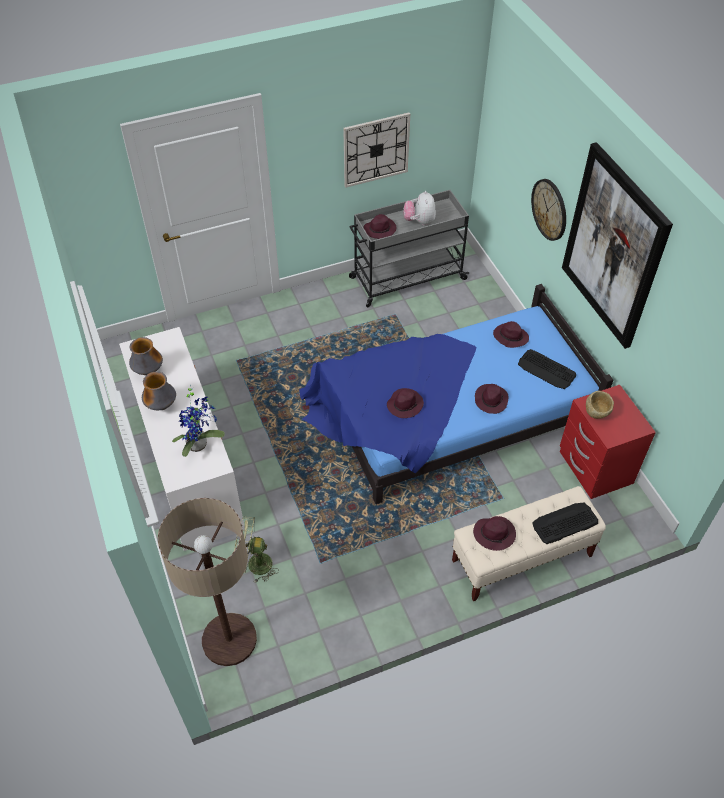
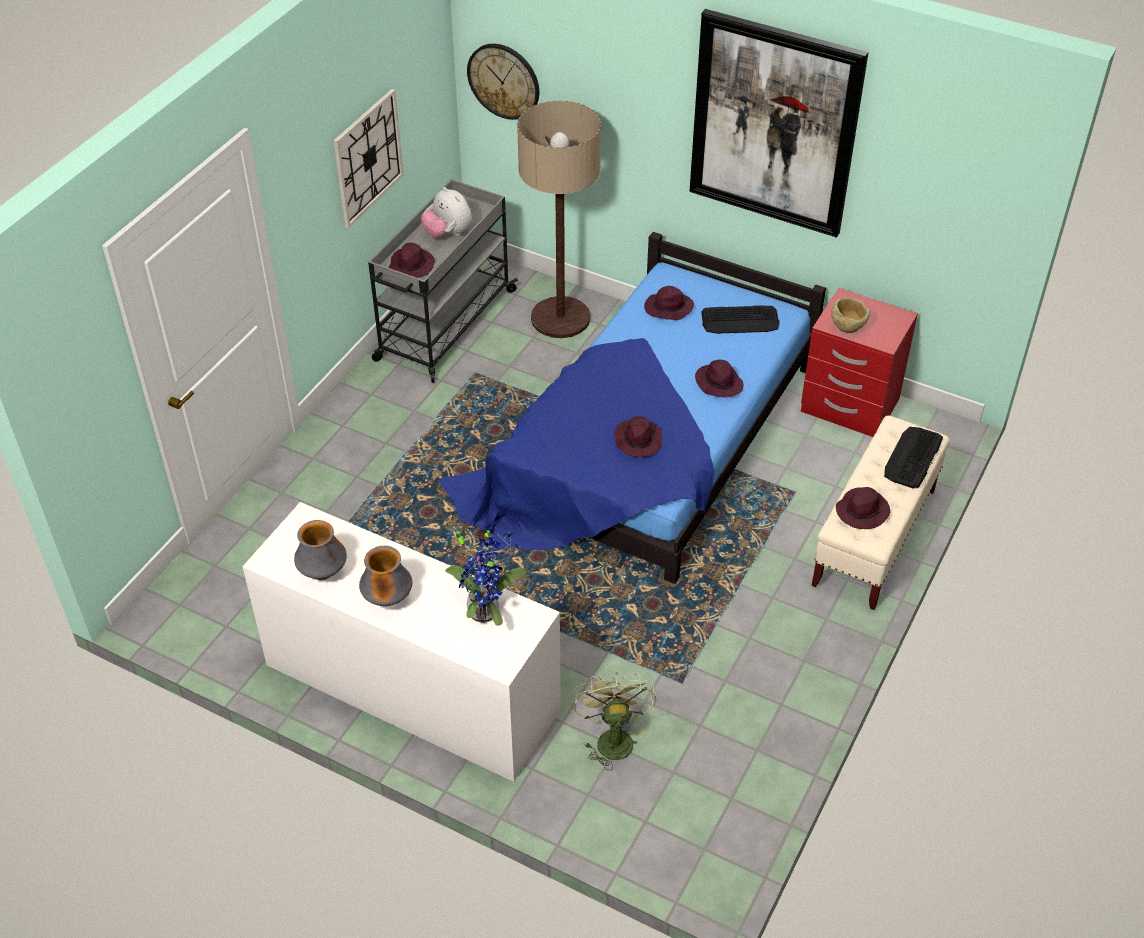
camera: 40 degrees left, 5 degrees down
(229, 639) = (672, 832): floor lamp -> floor lamp (560, 318)
(254, 565) = (612, 737): green fan -> green fan turned 120 degrees clockwise
(549, 209) = (638, 129): wall clock -> wall clock (504, 81)

